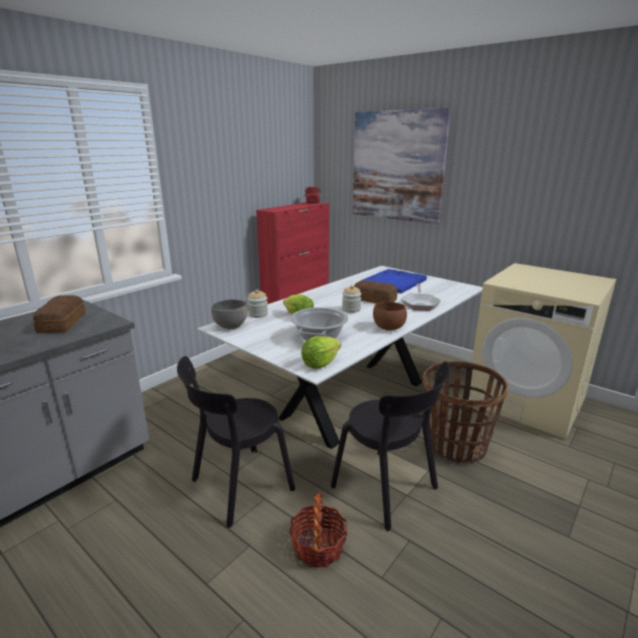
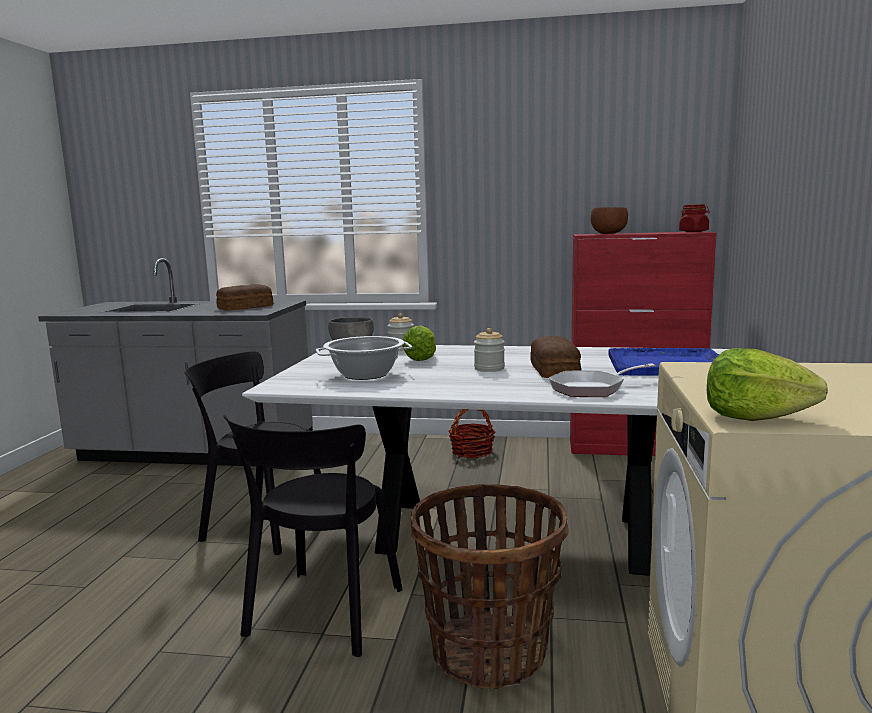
camera: 60 degrees right, 10 degrees down
(318, 546) = (192, 596): basket -> basket (472, 451)
(320, 363) = (293, 386): lettuce -> lettuce (755, 417)
(388, 328) = (449, 390): brown bowl -> brown bowl (608, 234)
(397, 166) = (789, 152): picture -> none

